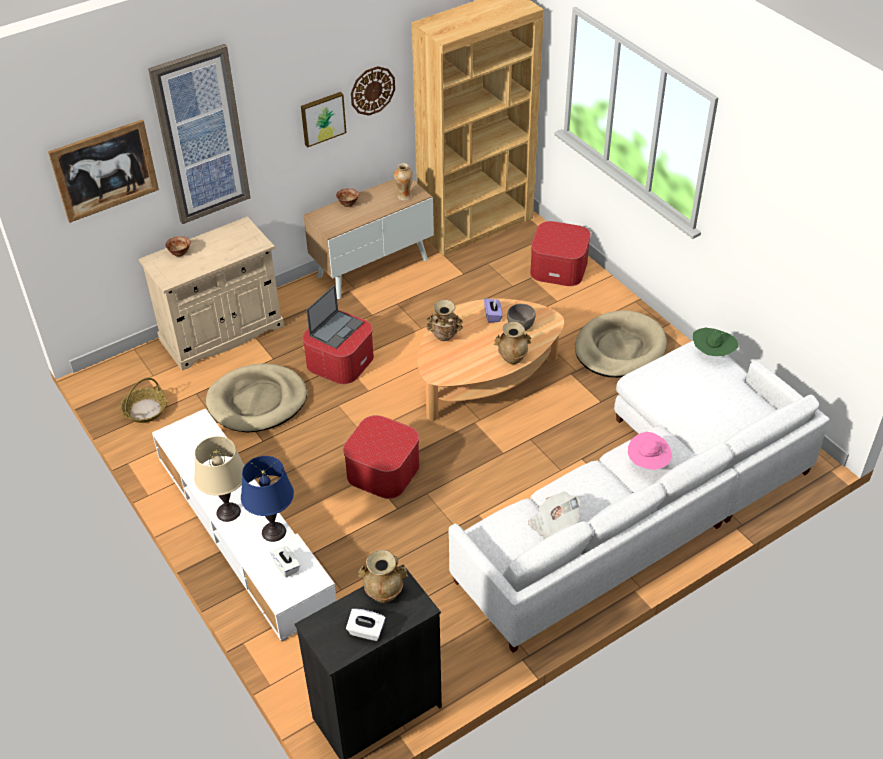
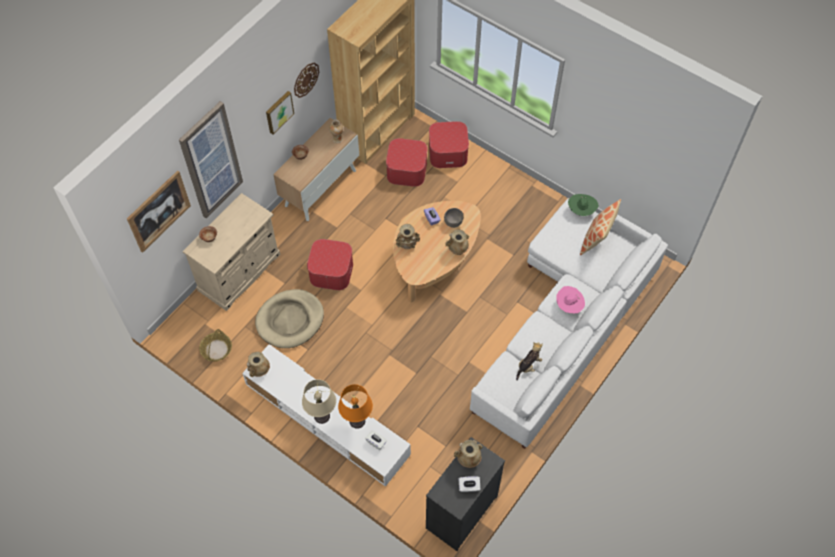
camera: 20 degrees left, 15 degrees up
(175, 435) = (259, 371): none -> beige vase
(273, 532) = (357, 421): blue table lamp -> orange table lamp
(336, 329) = (327, 255): laptop -> none
(383, 470) = (396, 348): ottoman -> ottoman (406, 170)
(553, 524) = (528, 365): newspaper -> plush toy
(619, 348) = (511, 209): beige dog bed -> none
(722, 392) = (597, 239): none -> pillow

